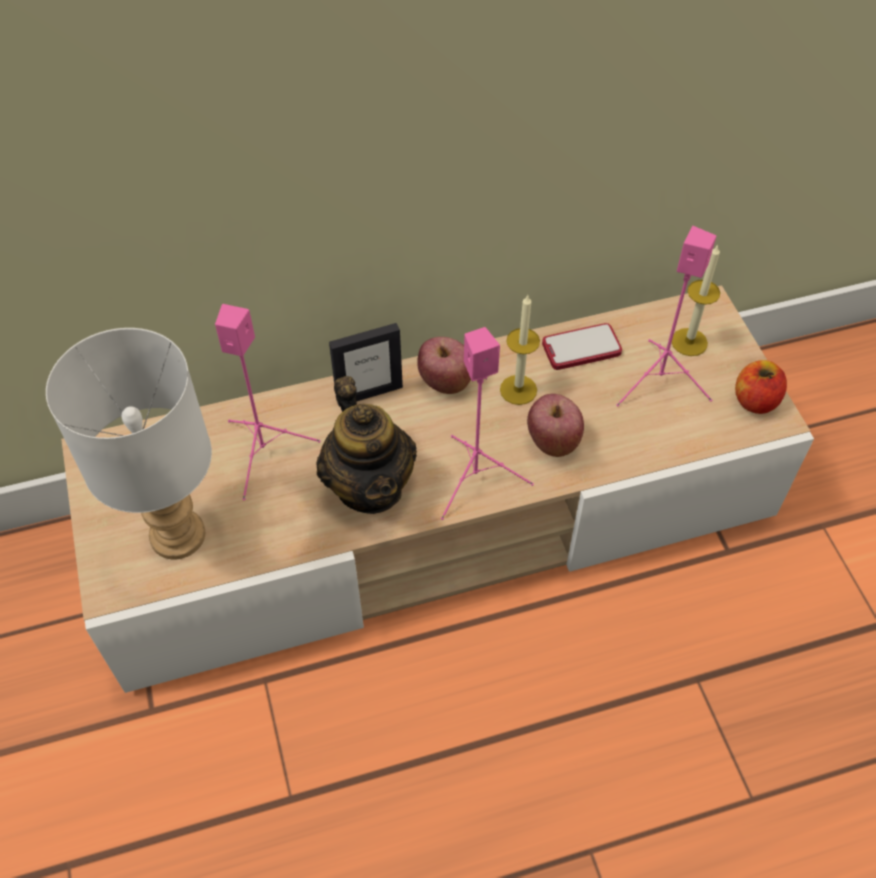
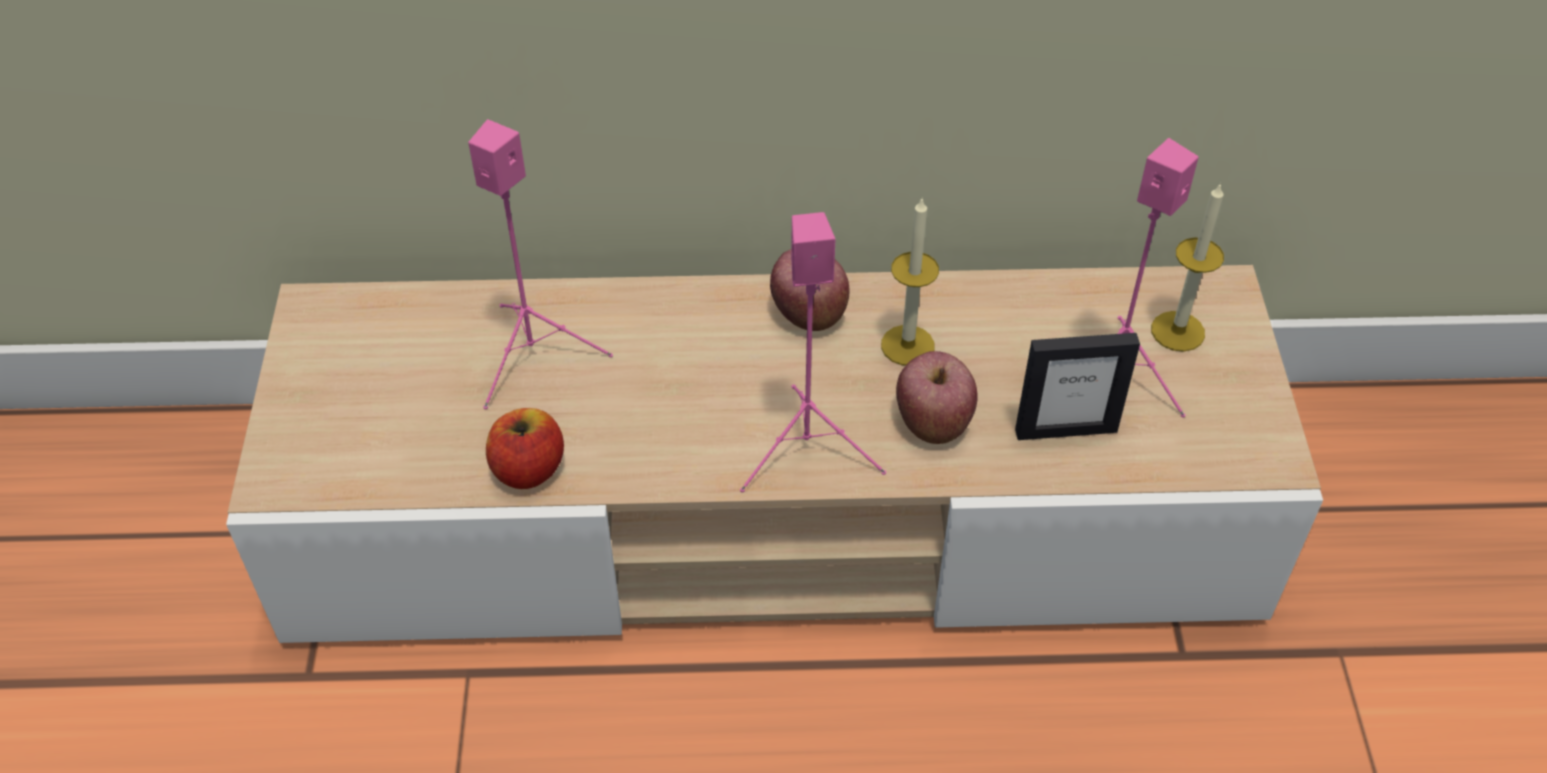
camera: 15 degrees right, 5 degrees down
(175, 536) = (380, 434): white table lamp -> none
(369, 393) = (700, 308): picture frame -> picture frame (1065, 430)
(370, 486) = (658, 427): teapot -> none
(581, 348) = (1016, 309): phone -> none
(755, 400) = (1250, 429): apple -> apple (528, 469)

